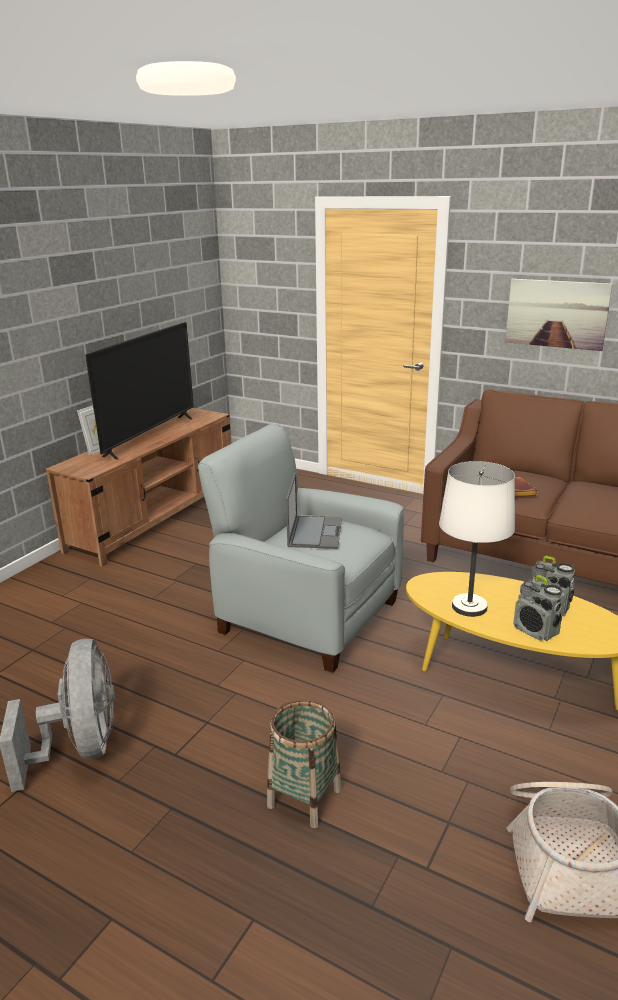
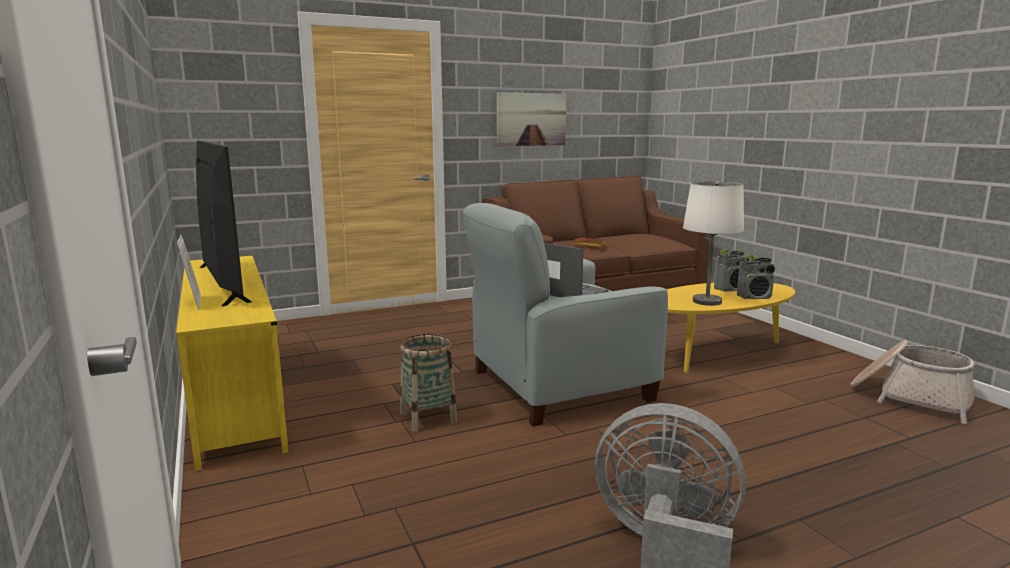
camera: 55 degrees left, 10 degrees down
(156, 517) = (235, 396): brown tv stand -> yellow tv stand
(304, 798) = (815, 456): basket -> basket (428, 418)

